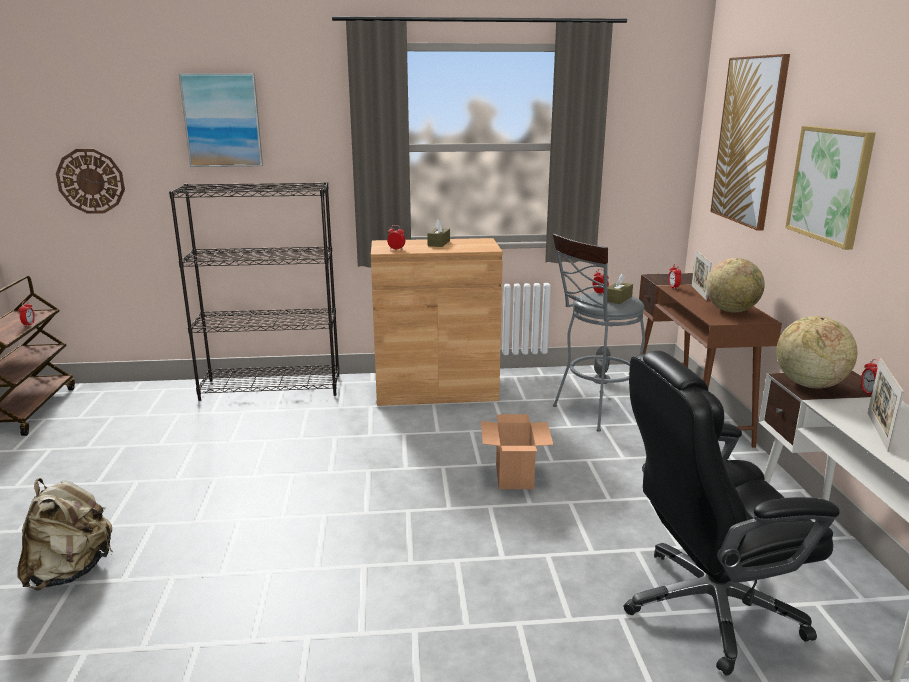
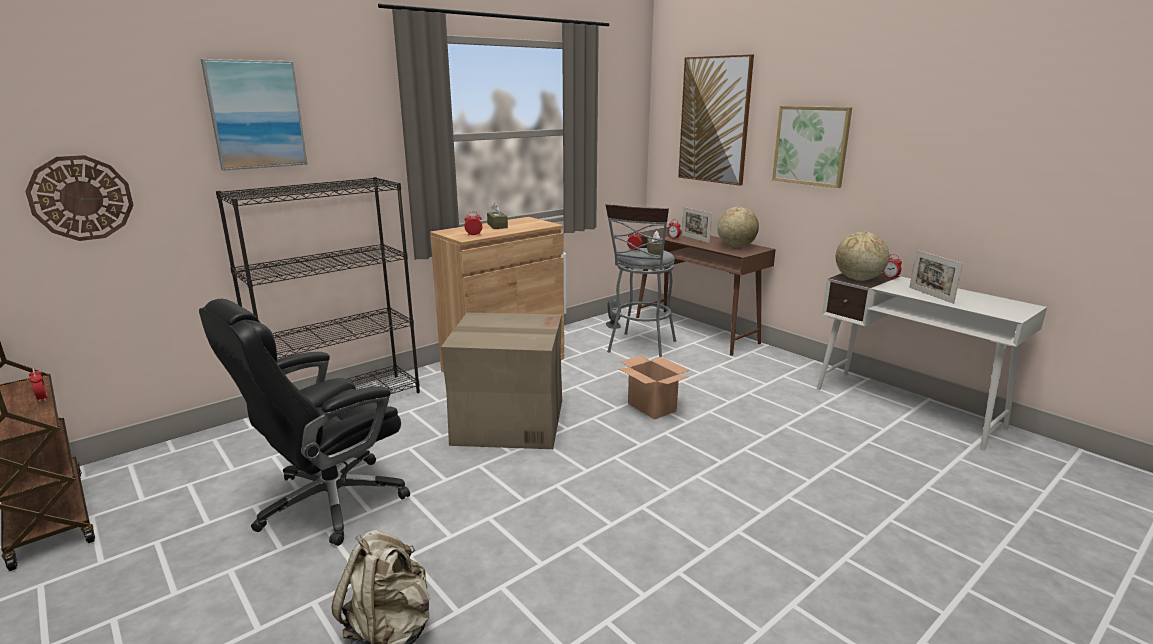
camera: 35 degrees left, 0 degrees up
(366, 444) = (508, 421): none -> cardboard box
(707, 607) = (861, 442): black office chair -> black office chair (328, 502)

